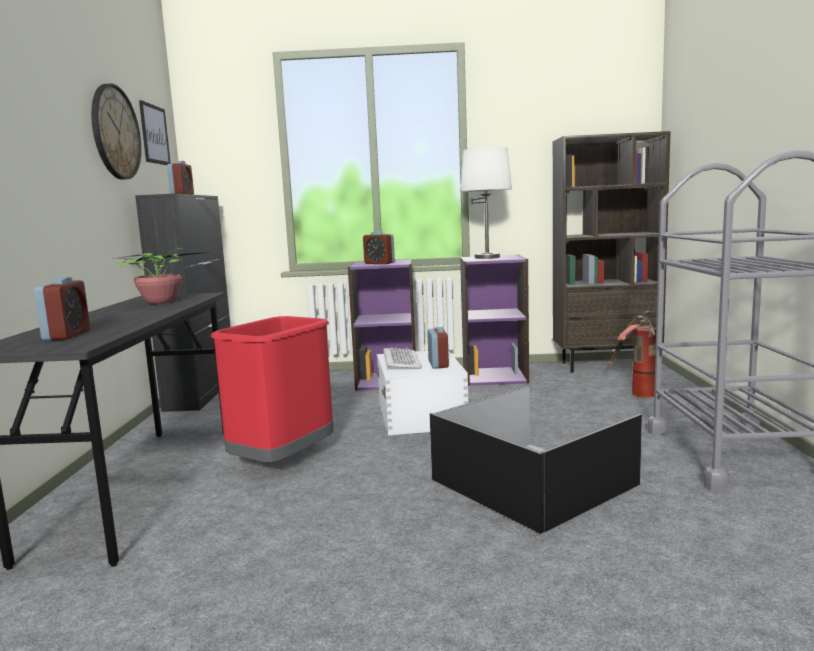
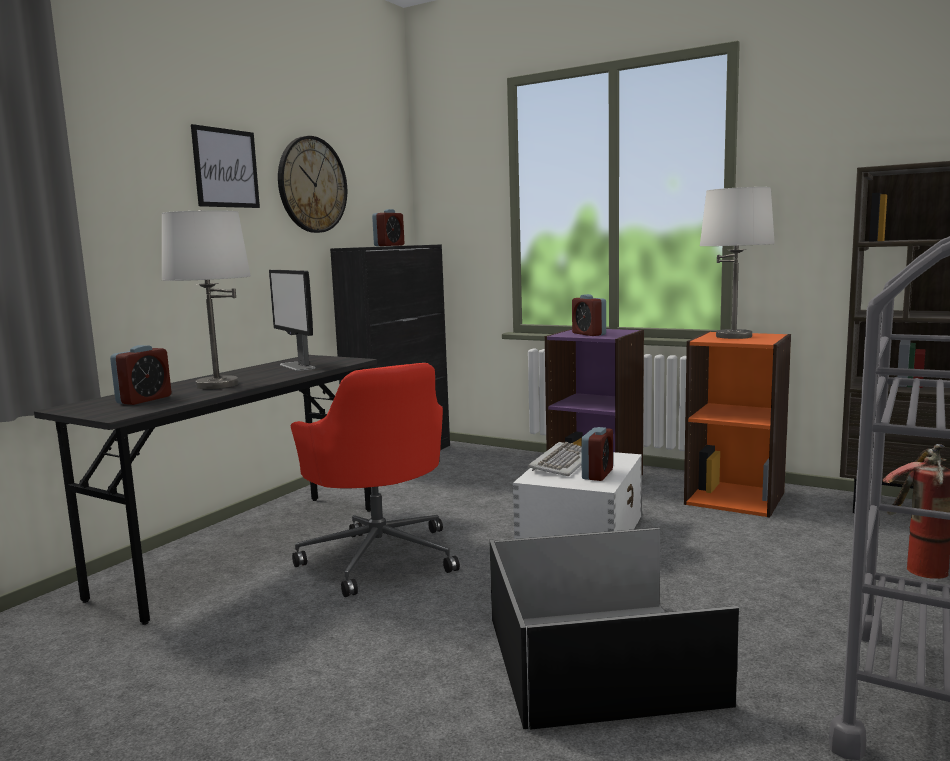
camera: 30 degrees right, 0 degrees up
(117, 319) = (217, 385): none -> white table lamp
(154, 134) = (374, 180): picture -> picture (226, 168)
(159, 302) = (297, 366): potted plant -> monitor
(283, 462) = (380, 556): red trash can -> red office chair
(494, 376) = (735, 498): purple bookcase -> orange bookcase

